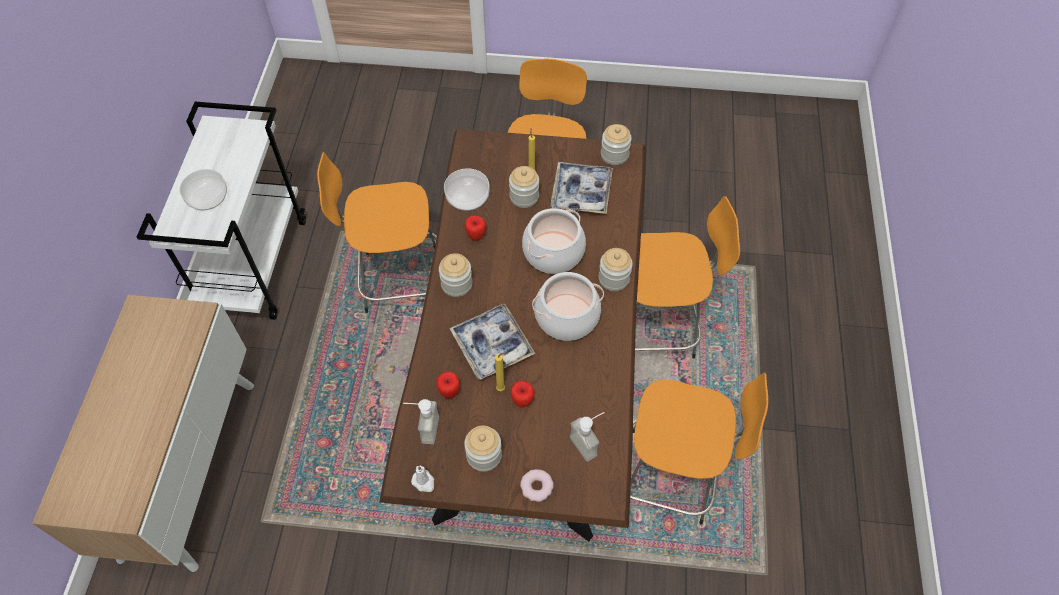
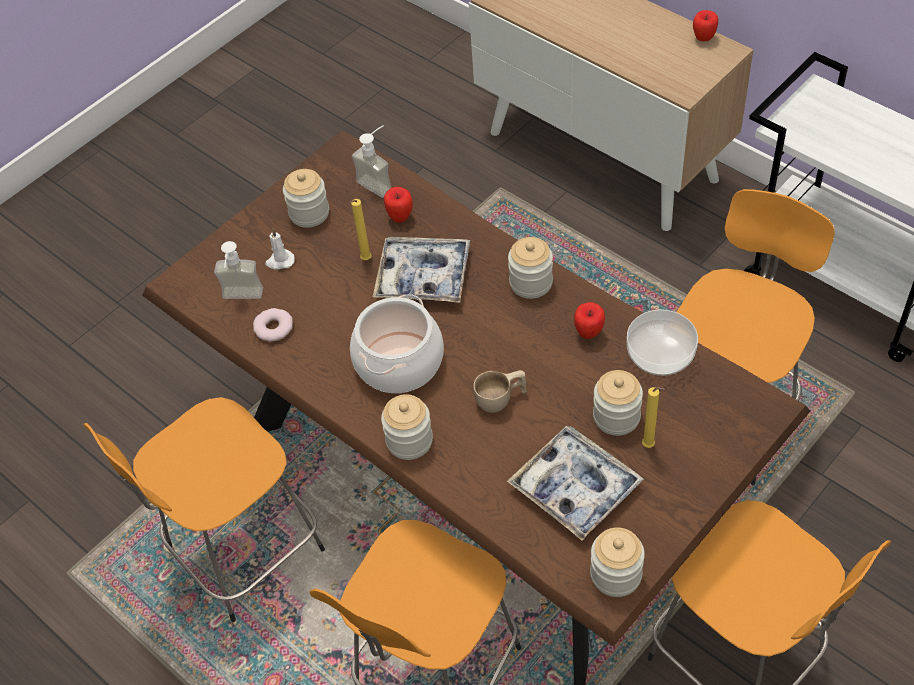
camera: 130 degrees right, 5 degrees down
(207, 198) = (855, 134): bowl -> none
(424, 482) = (326, 160): white candle -> white candle (280, 261)
(522, 401) = (335, 269): apple -> apple (703, 38)
(537, 487) = (241, 237): donut -> donut (273, 328)
(553, 252) = (501, 400): cooking pot -> beige cup

